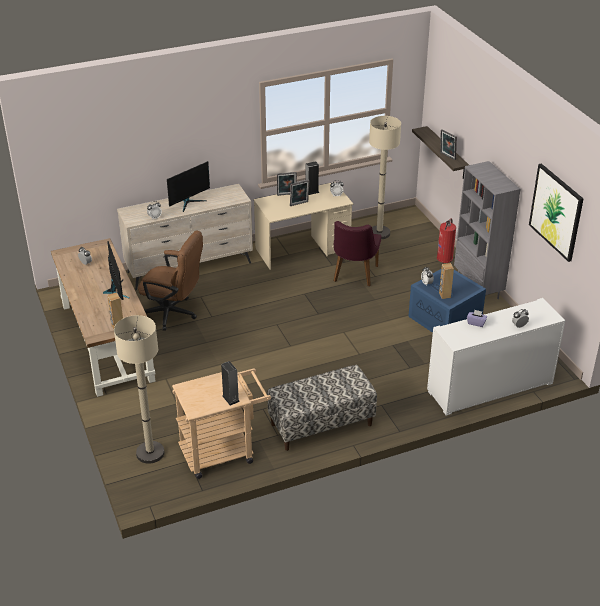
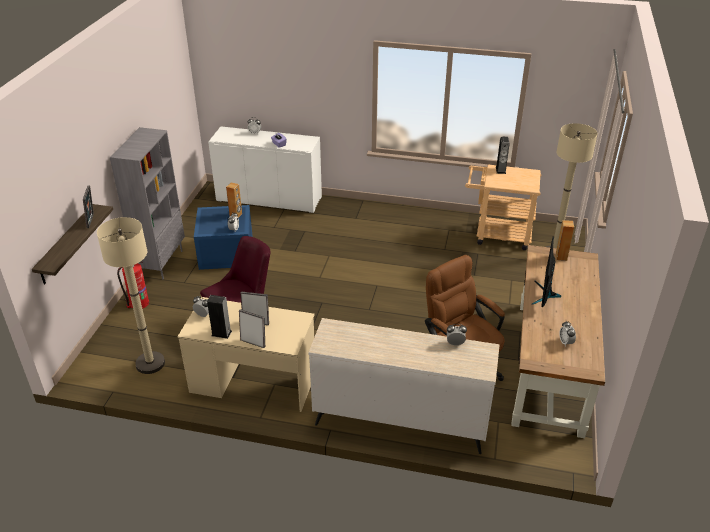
camera: 145 degrees left, 0 degrees up
(189, 202) = (396, 348): monitor -> none
(321, 425) = (411, 223): bench -> none
(556, 212) = (161, 95): picture -> none

